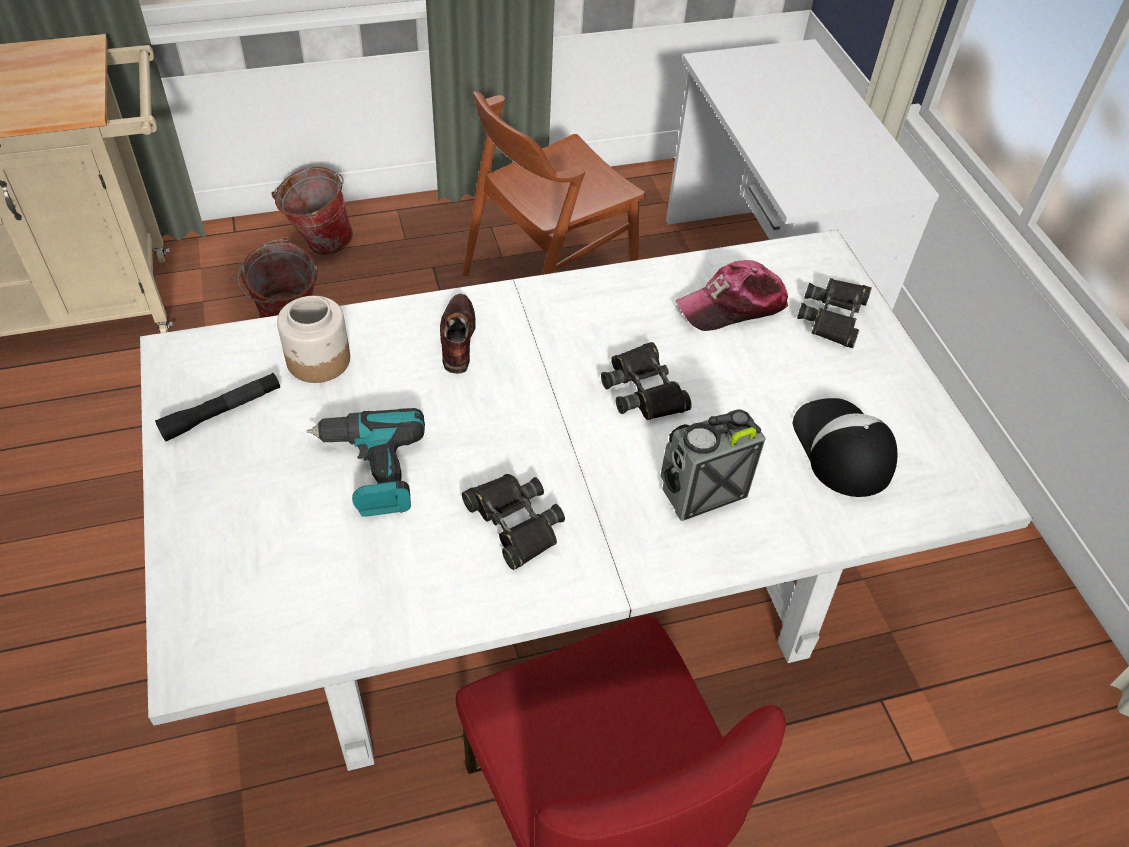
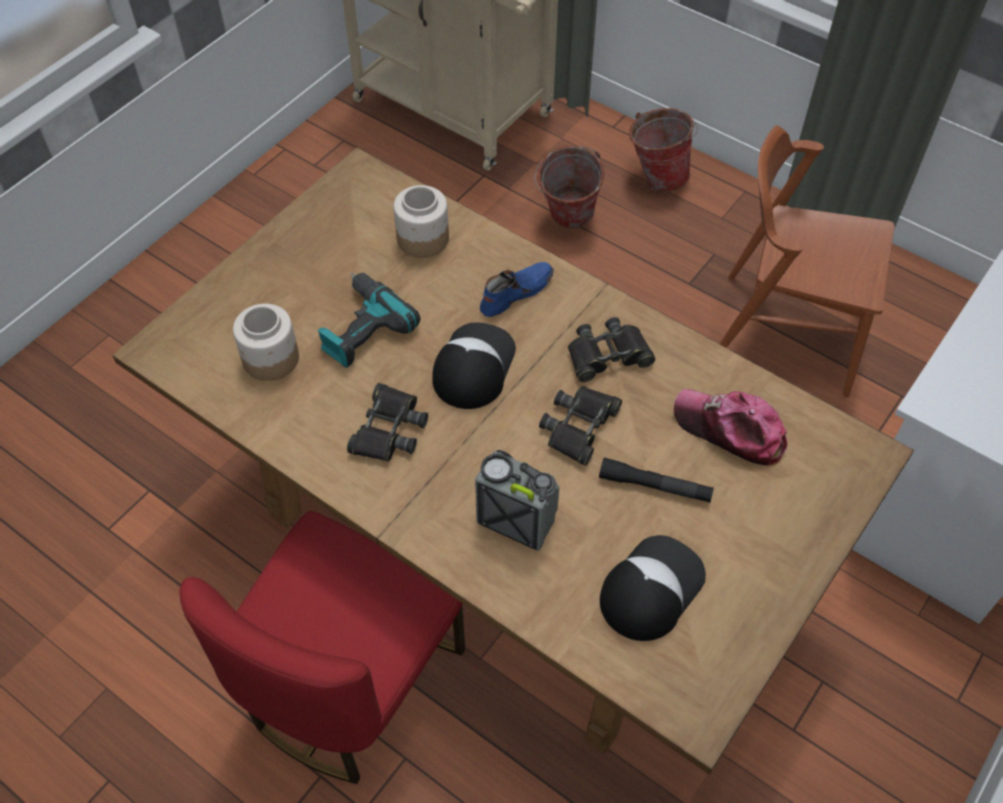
camera: 55 degrees right, 5 degrees up
(222, 412) = (336, 227): black flashlight -> black flashlight (655, 486)
(326, 567) = (270, 359): none -> jar
(457, 339) = (515, 293): brown shoe -> blue shoe
(506, 417) = (473, 366): none -> cap
(550, 593) = (498, 537): white dining table -> brown dining table
(834, 317) = (796, 505): black binoculars -> black binoculars (607, 355)

